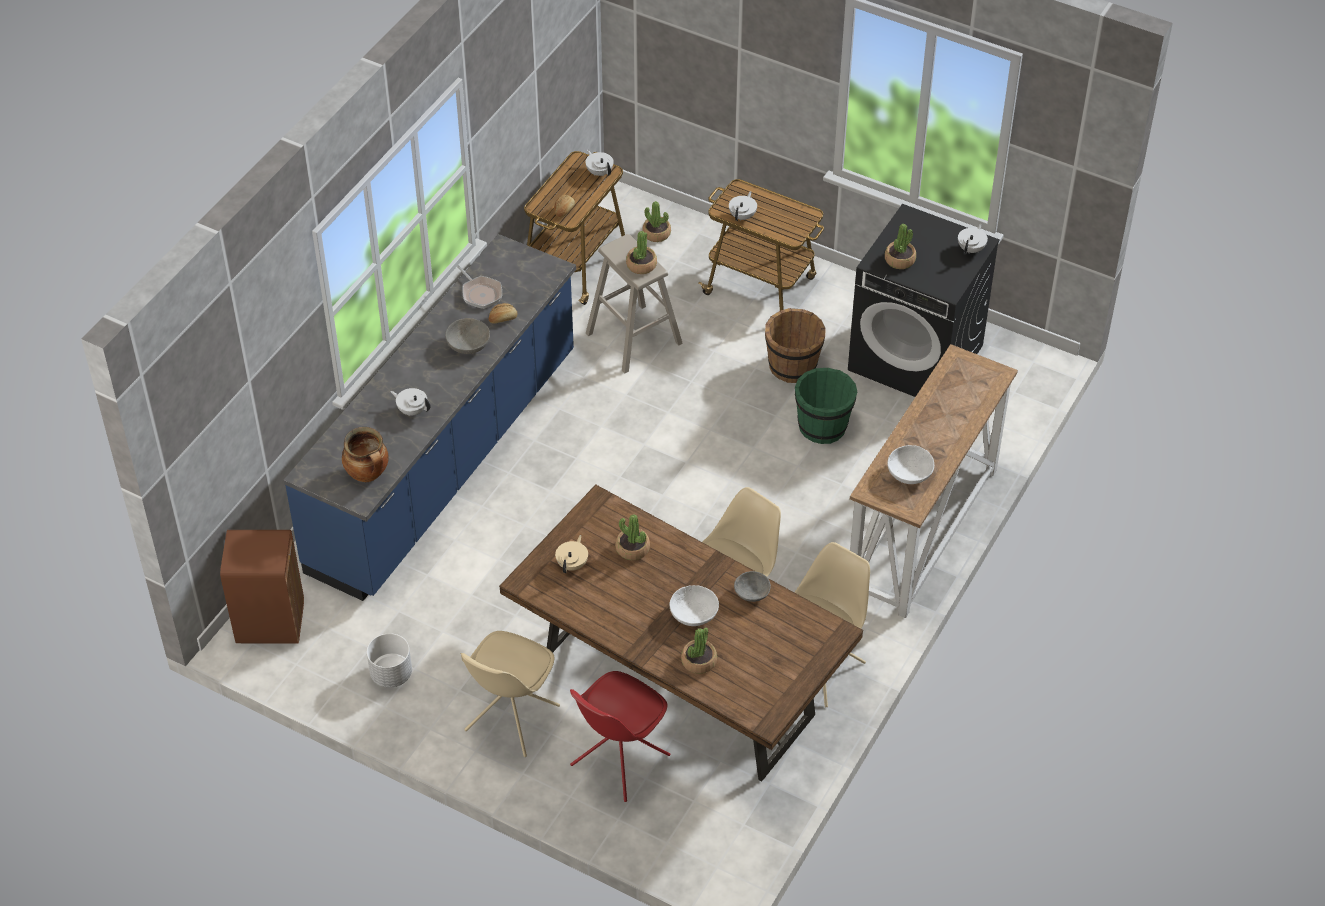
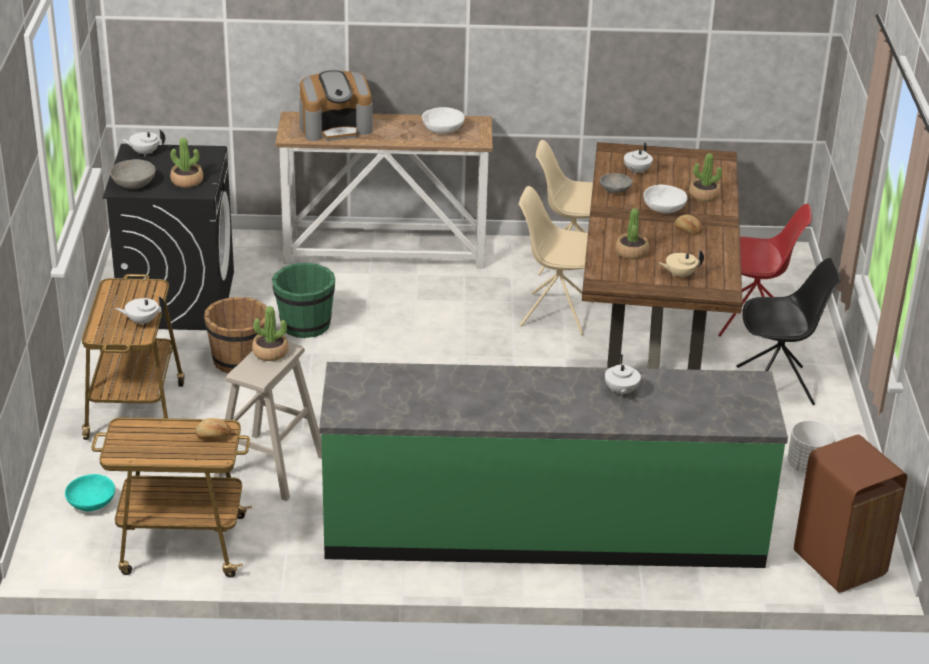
camera: 120 degrees left, 15 degrees down
(368, 474) = (724, 387): cooking pot -> none
(445, 463) = (543, 529): blue counter -> green counter
(468, 345) = (502, 388): grey bowl -> grey bowl (134, 184)
(480, 293) = (422, 406): frying pan -> none
(502, 318) = (445, 380): bread -> bread (687, 230)
(511, 719) = (777, 386): beige chair -> black chair
(599, 172) = (128, 434): white teapot -> white teapot (636, 171)
(656, 233) = (91, 503): potted plant -> turquoise bowl
(959, 396) = (336, 127): none -> coffee machine

